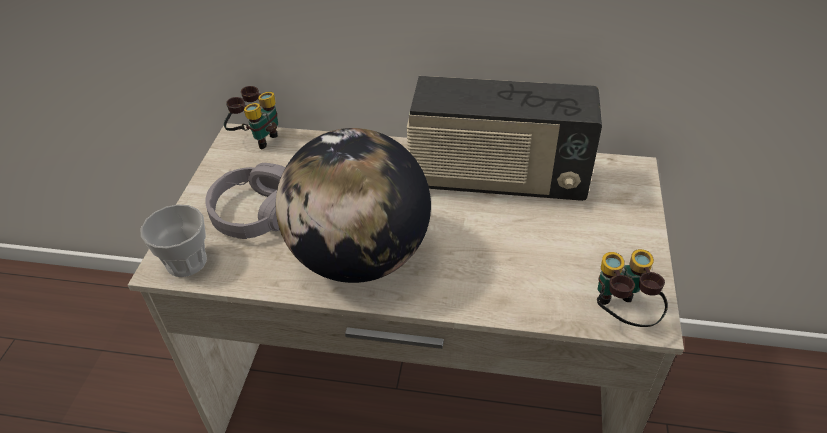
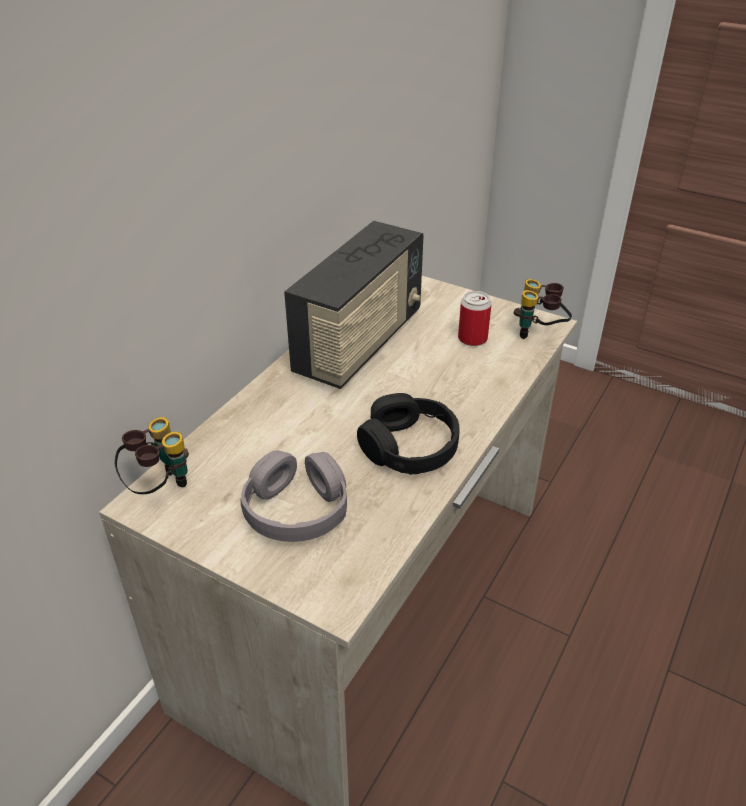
camera: 70 degrees left, 5 degrees down
(186, 262) = (342, 580): cup -> none
(359, 257) = (409, 447): globe -> black headphones
(566, 259) = (472, 339): none -> can

